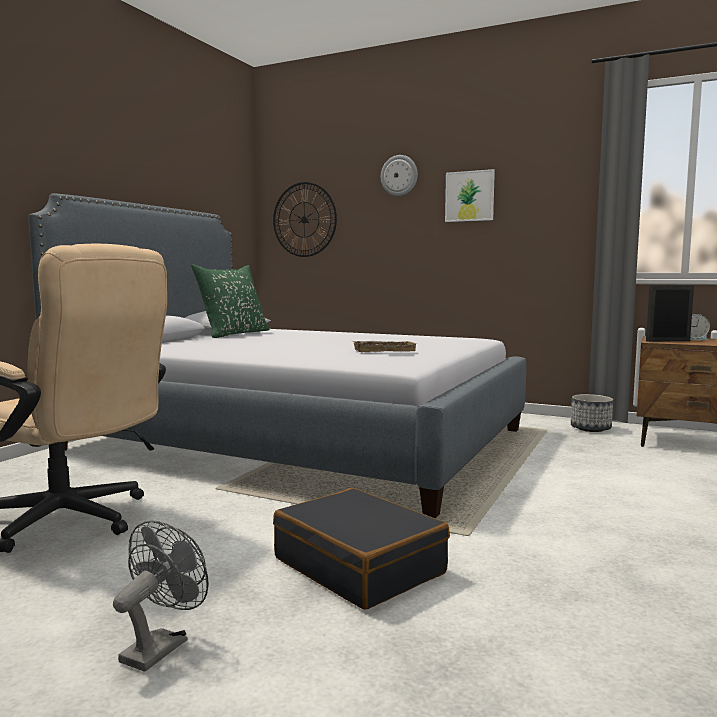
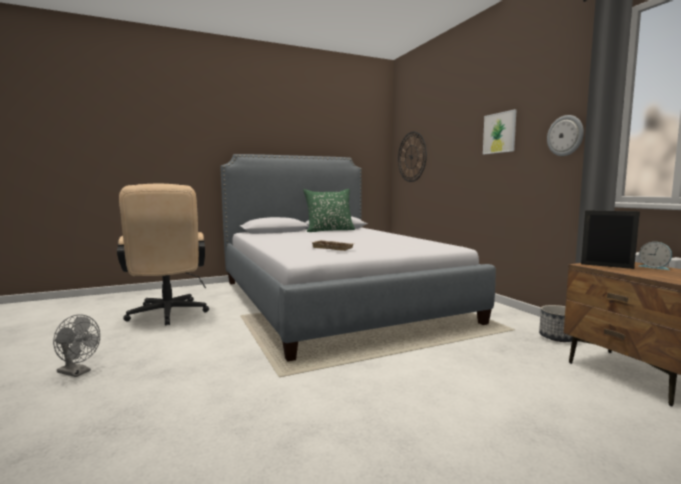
camera: 40 degrees right, 0 degrees up
(161, 646) = (77, 372): grey fan -> grey fan turned 45 degrees clockwise
(359, 566) = (200, 371): black suitcase -> none
(399, 175) = (459, 121): wall clock -> wall clock (565, 135)

